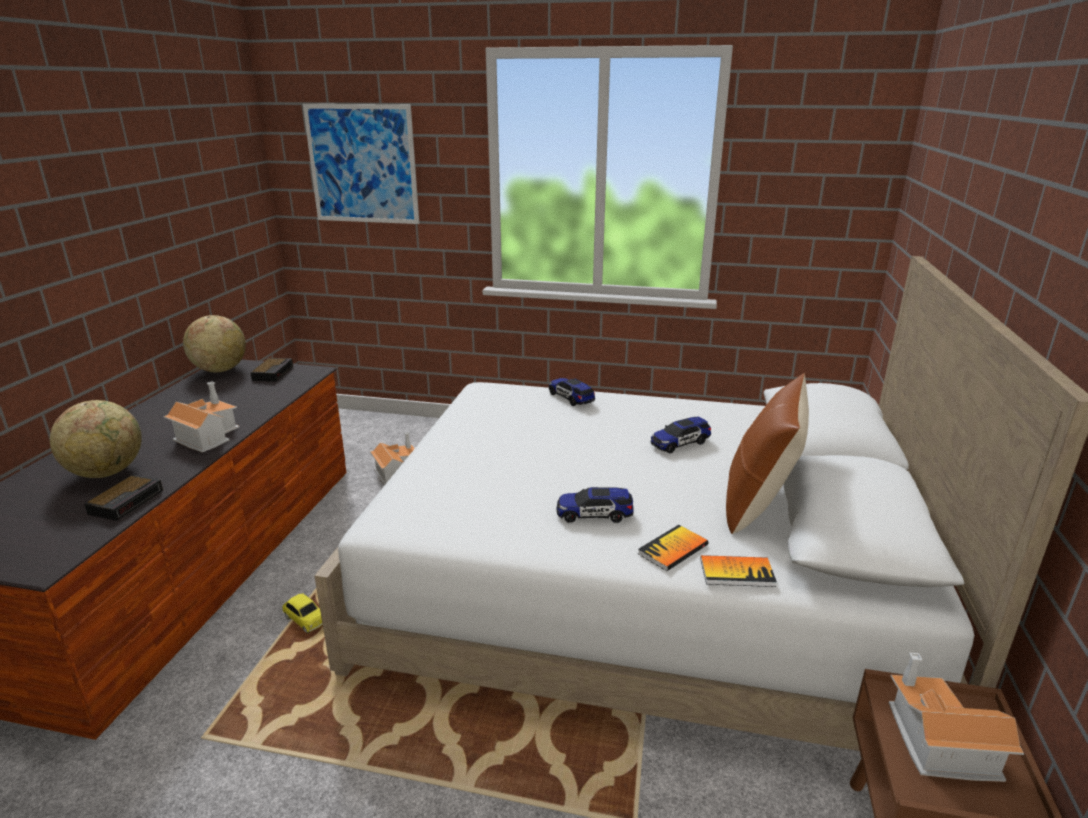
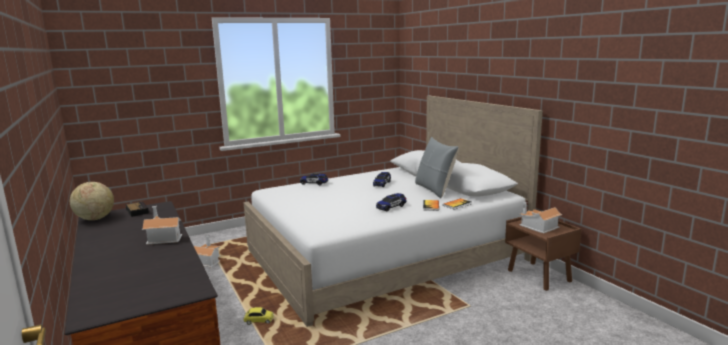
camera: 40 degrees left, 10 degrees down
(107, 472) = (138, 263): globe -> none
(127, 501) = (182, 264): alarm clock -> none
(362, 164) = (134, 84): picture -> none
(759, 503) = (434, 190): brown pillow -> grey pillow

